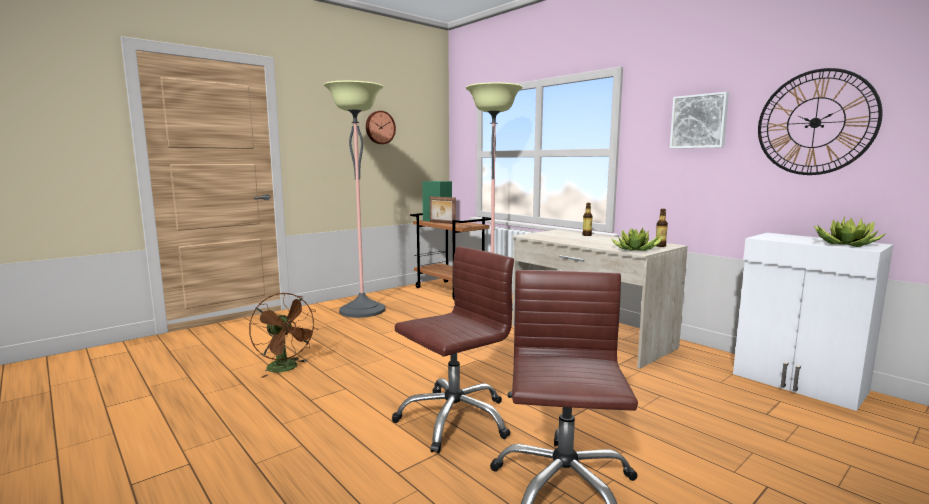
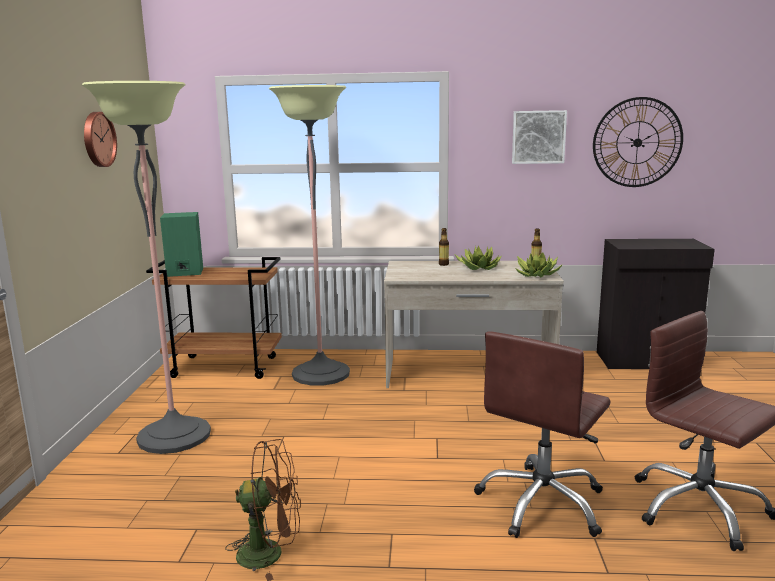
camera: 45 degrees left, 5 degrees up
(442, 223) = (208, 275): picture frame -> none
(454, 419) = (542, 503): brown office chair -> brown office chair turned 150 degrees counterclockwise
(798, 383) = (646, 361): white cabinet -> black cabinet
(843, 244) = (679, 244): potted plant -> potted plant (478, 268)

